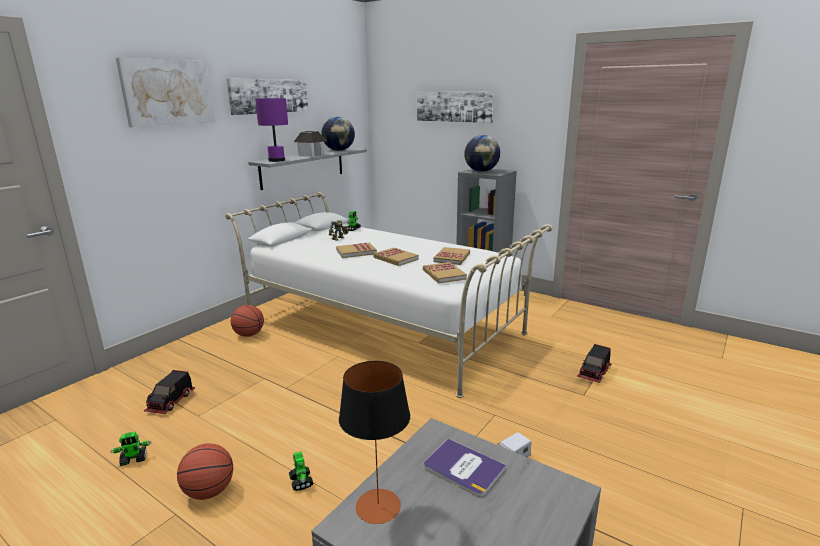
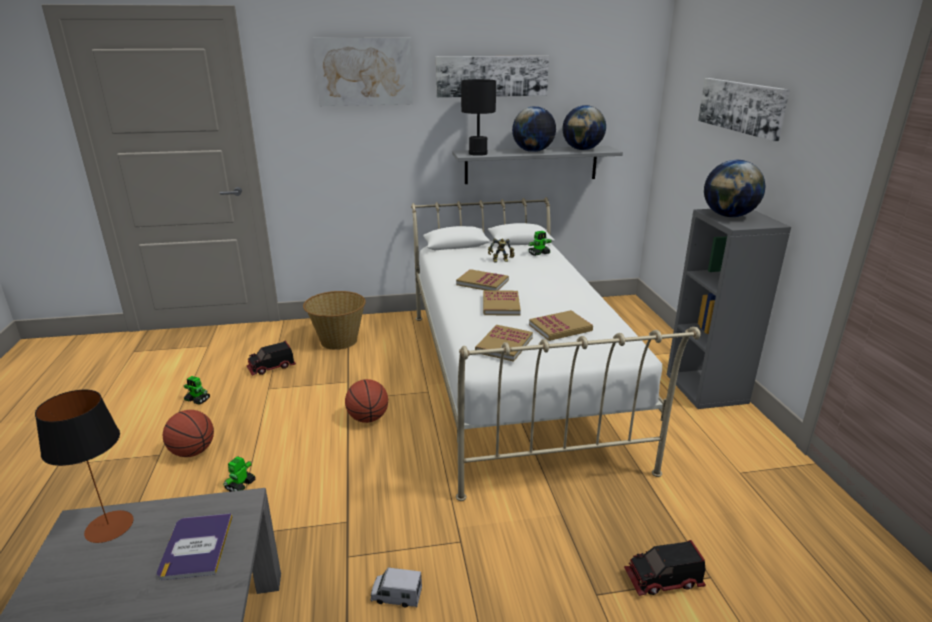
camera: 45 degrees right, 5 degrees up
(203, 358) = (338, 341): none -> basket
(249, 335) = (396, 334): basketball -> basketball (368, 418)
(276, 160) = (478, 153): purple table lamp -> black table lamp
(311, 155) = (533, 151): toy house -> globe

